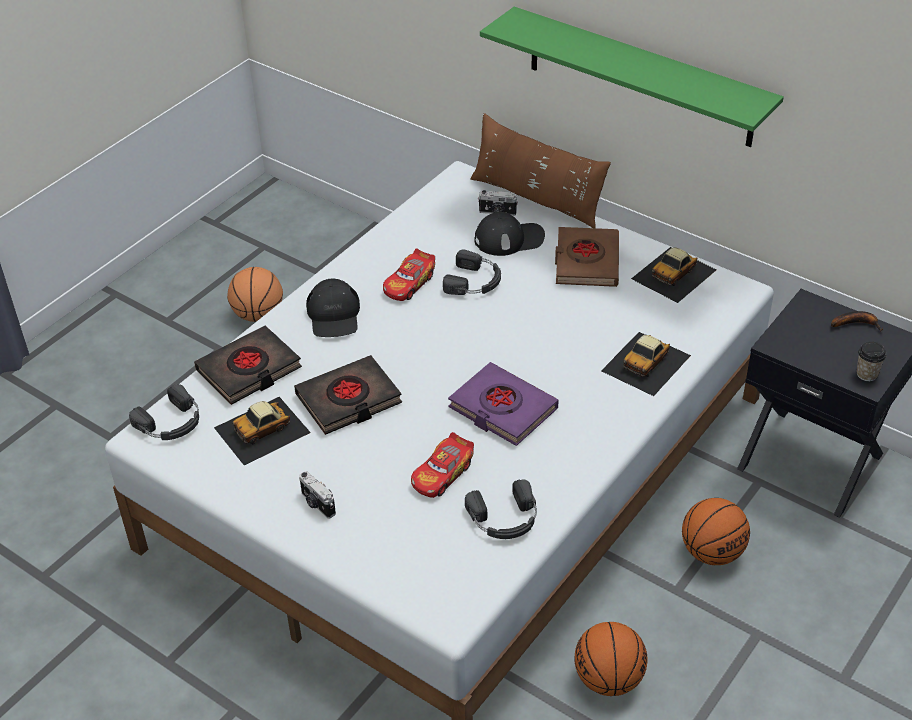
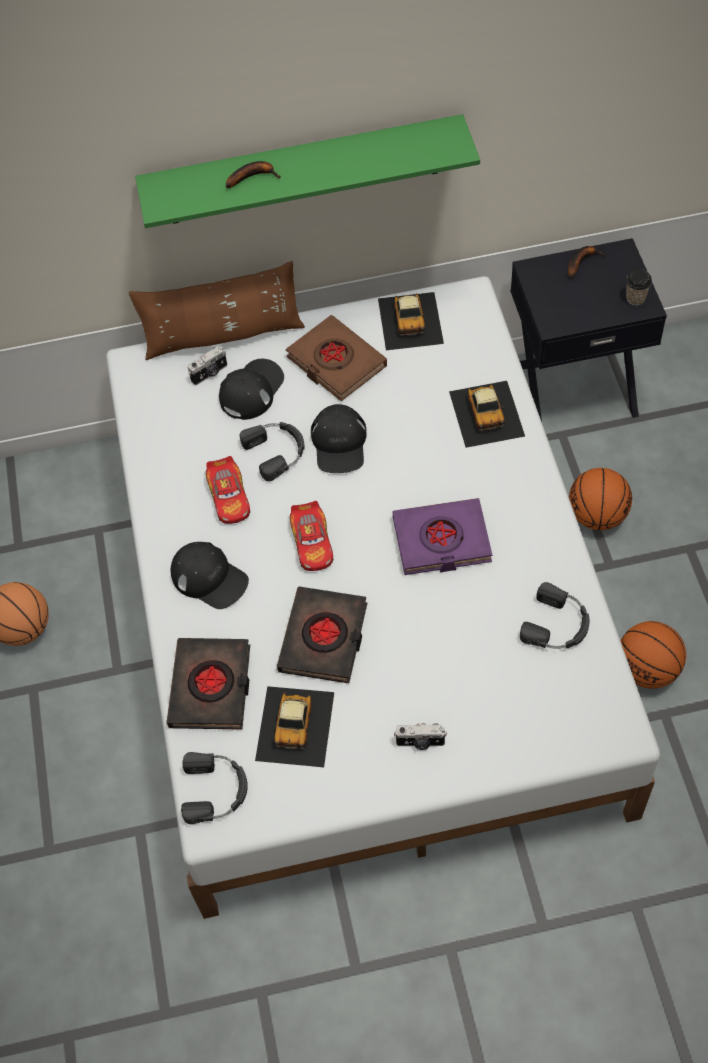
camera: 45 degrees left, 15 degrees up
(442, 474) = (471, 632): toy car -> toy car (312, 543)
(520, 306) = (339, 443): none -> black cap
(583, 47) = (253, 176): none -> banana

